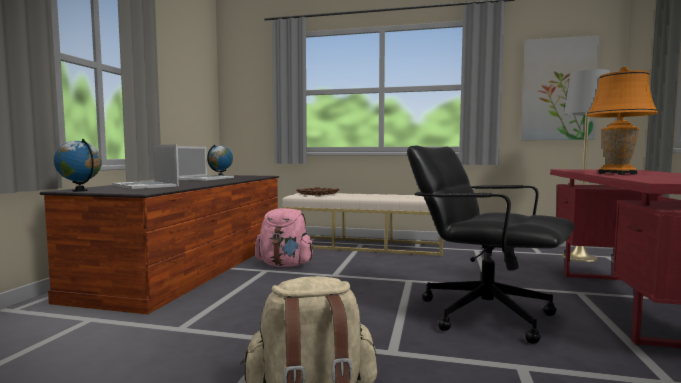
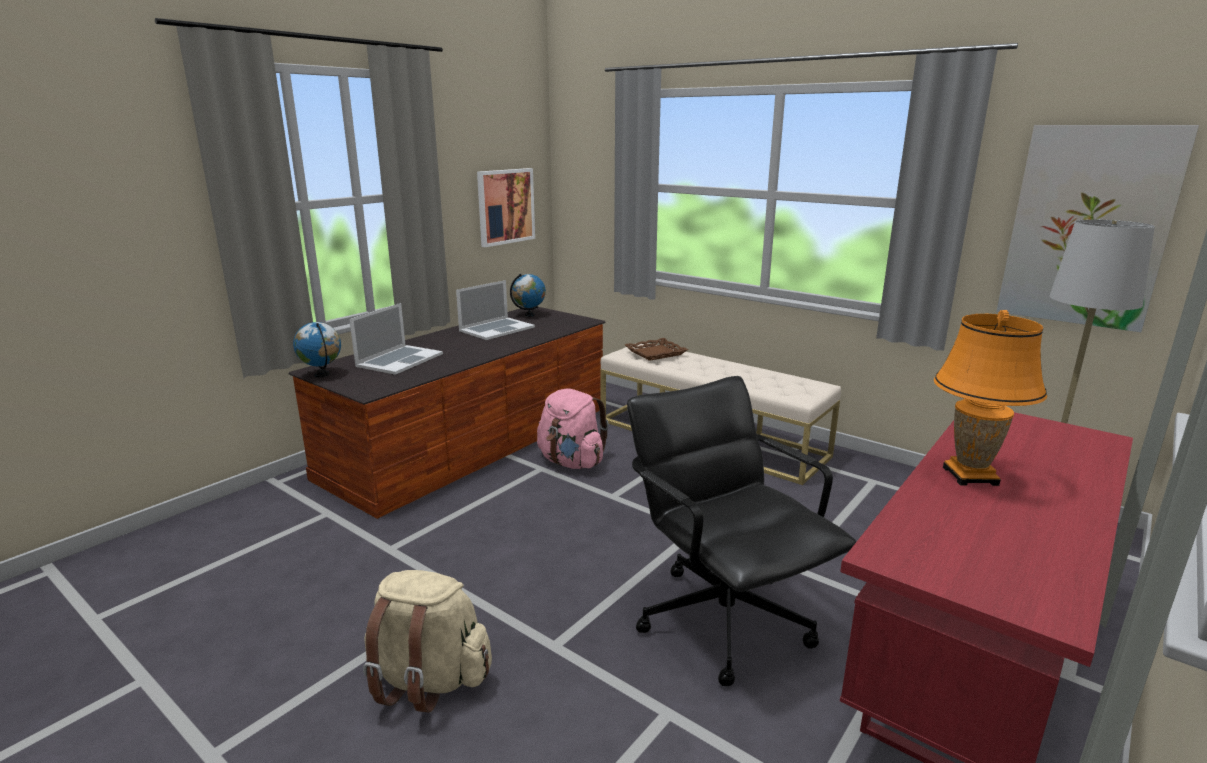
camera: 25 degrees right, 15 degrees up
(146, 185) = (399, 360): laptop -> laptop turned 135 degrees counterclockwise
(193, 104) = (505, 206): none -> picture

